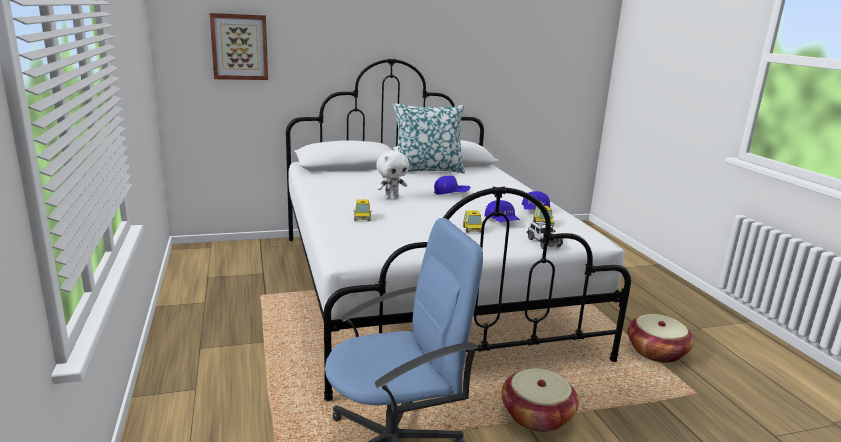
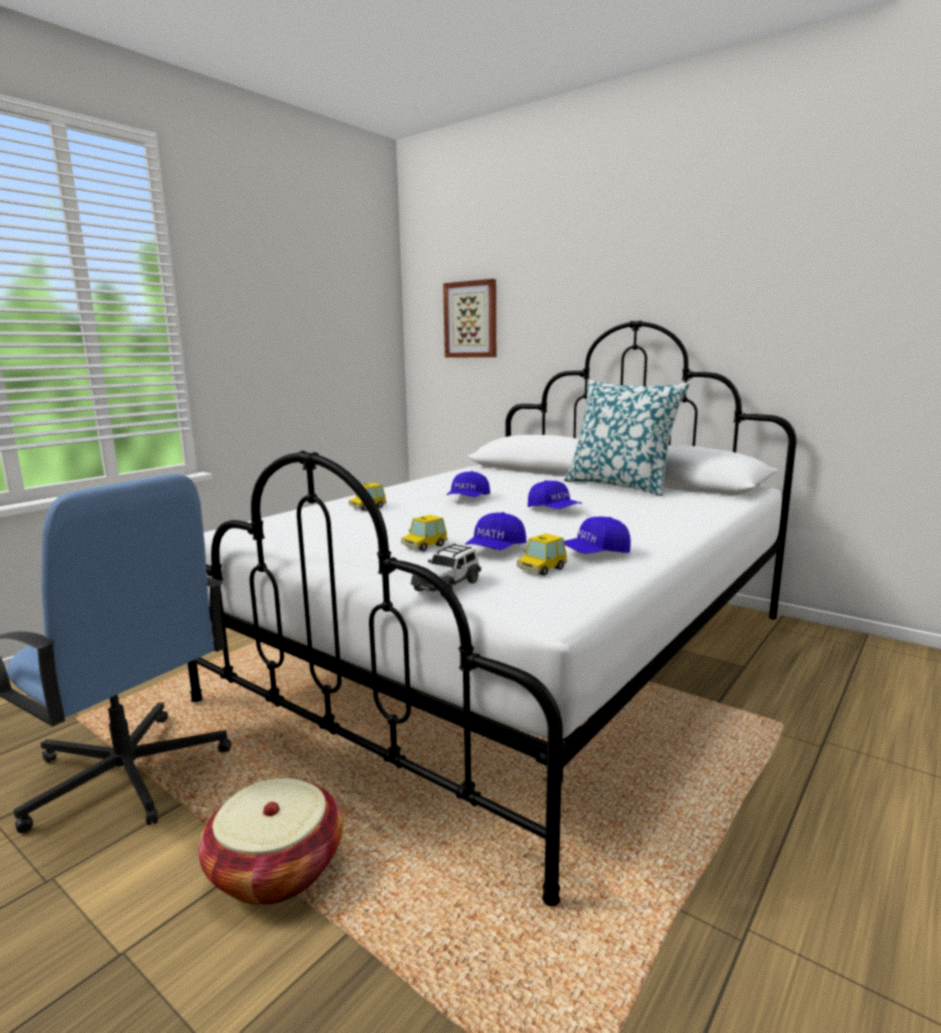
camera: 55 degrees right, 5 degrees down
(391, 197) = (468, 499): white plush toy -> blue cap
(656, 352) = (685, 964): basket -> none

